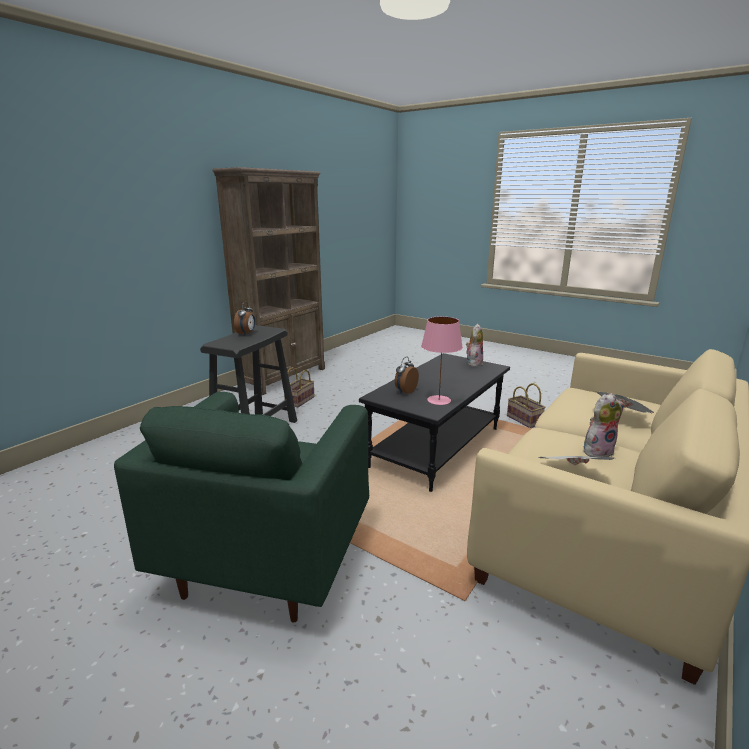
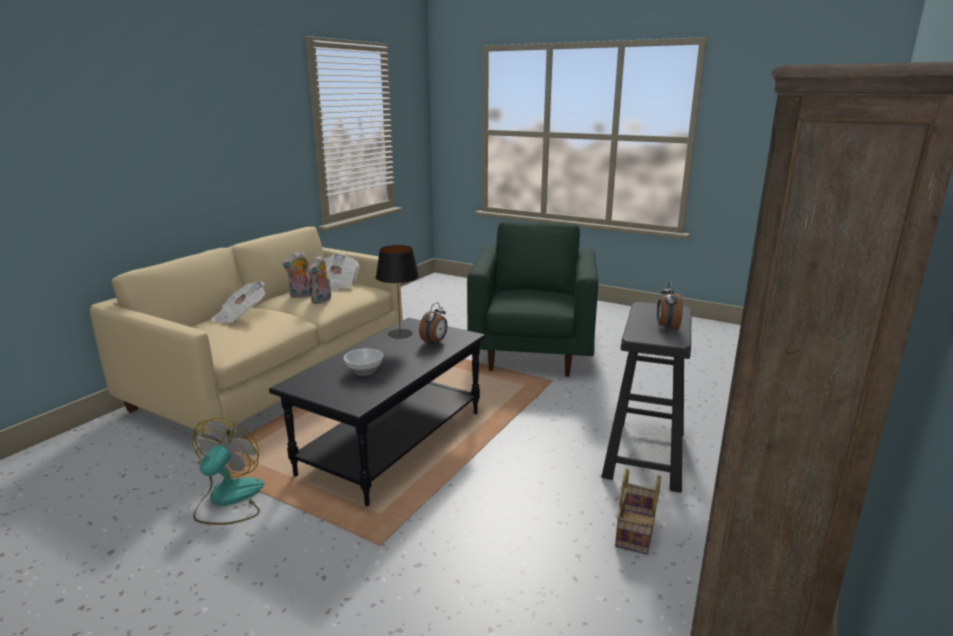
camera: 175 degrees right, 0 degrees up
(438, 400) = (400, 333): pink table lamp -> black table lamp
(452, 372) = (365, 371): none -> bowl
(473, 363) = (321, 392): plush toy -> plush toy (322, 301)
(525, 420) = (228, 500): basket -> fan

